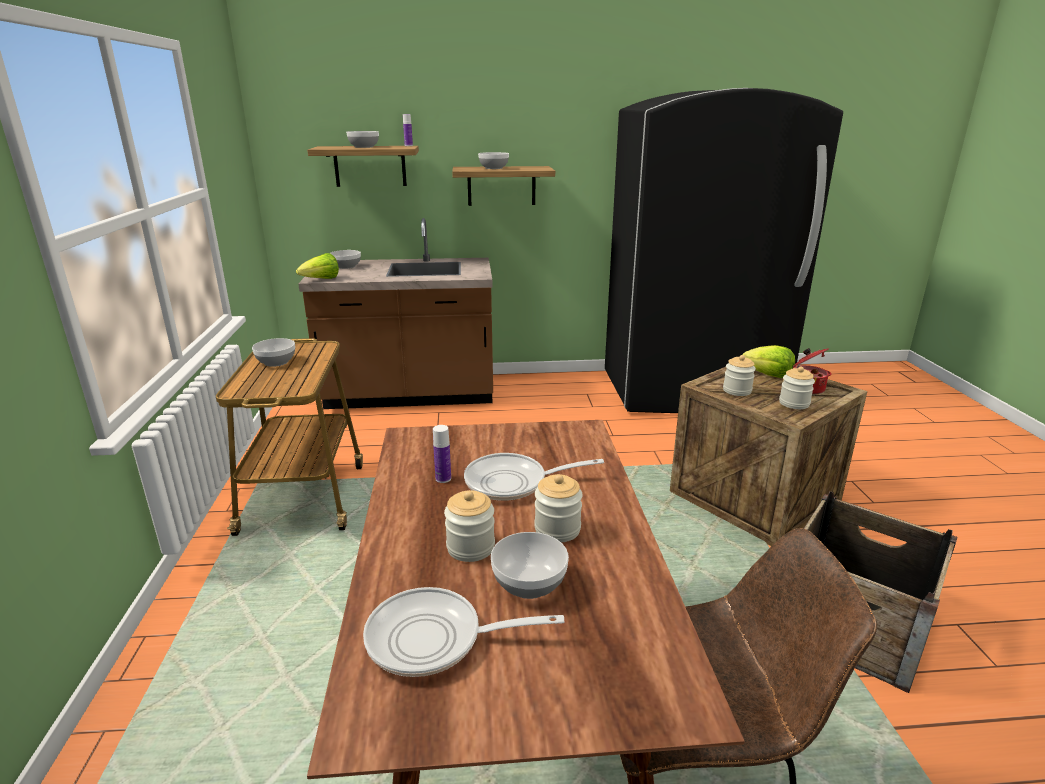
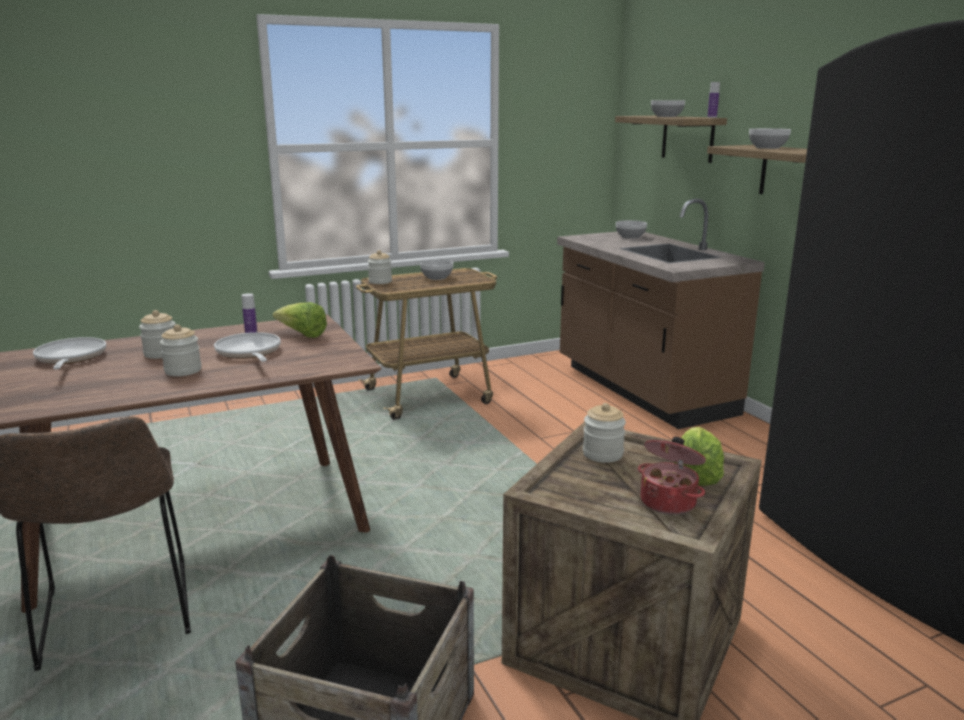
camera: 70 degrees right, 5 degrees down
(321, 280) = (575, 238): lettuce -> lettuce (302, 335)
(528, 583) = (118, 370): bowl -> none
(794, 403) = (595, 492): jar -> jar (380, 281)

